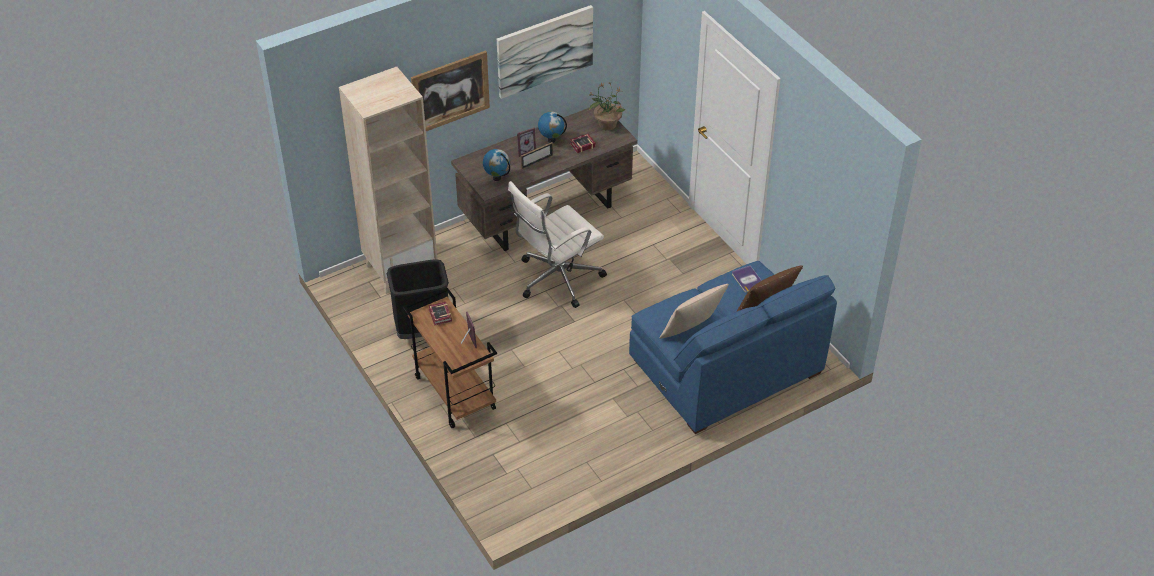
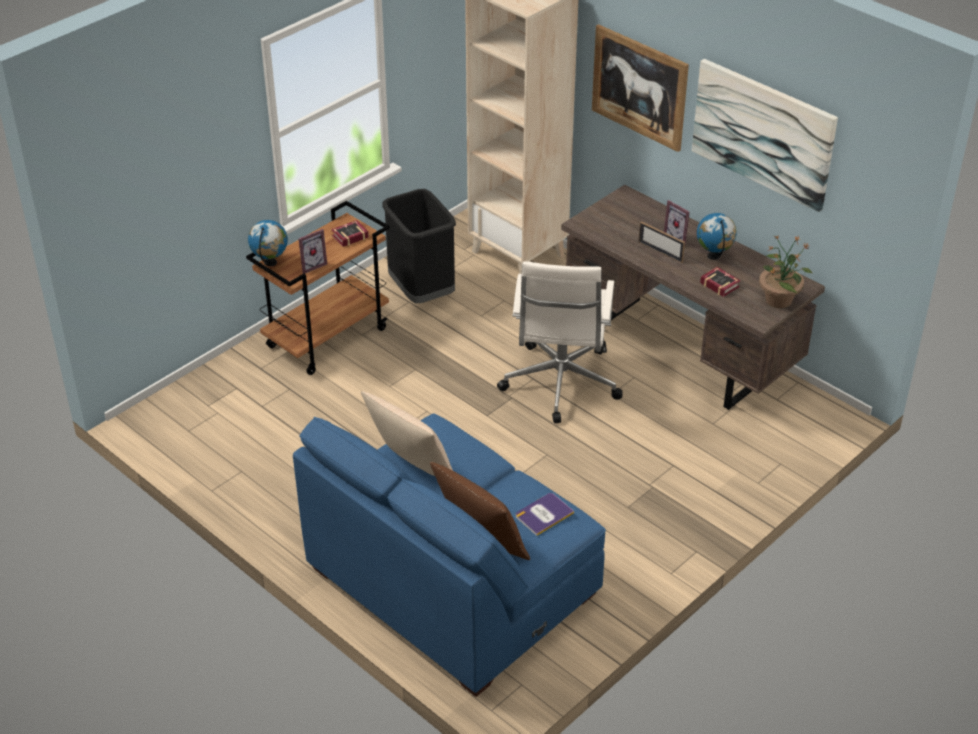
camera: 75 degrees right, 5 degrees down
(497, 178) = (610, 225): globe -> globe (270, 263)
(557, 279) = (560, 384): white office chair -> white office chair turned 120 degrees counterclockwise

